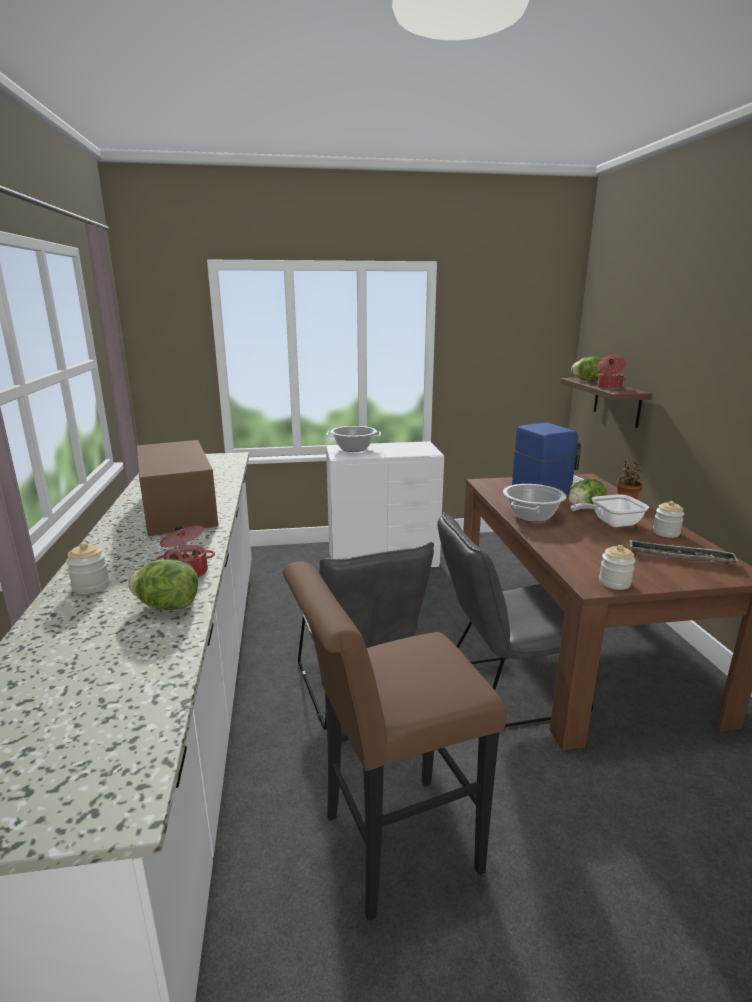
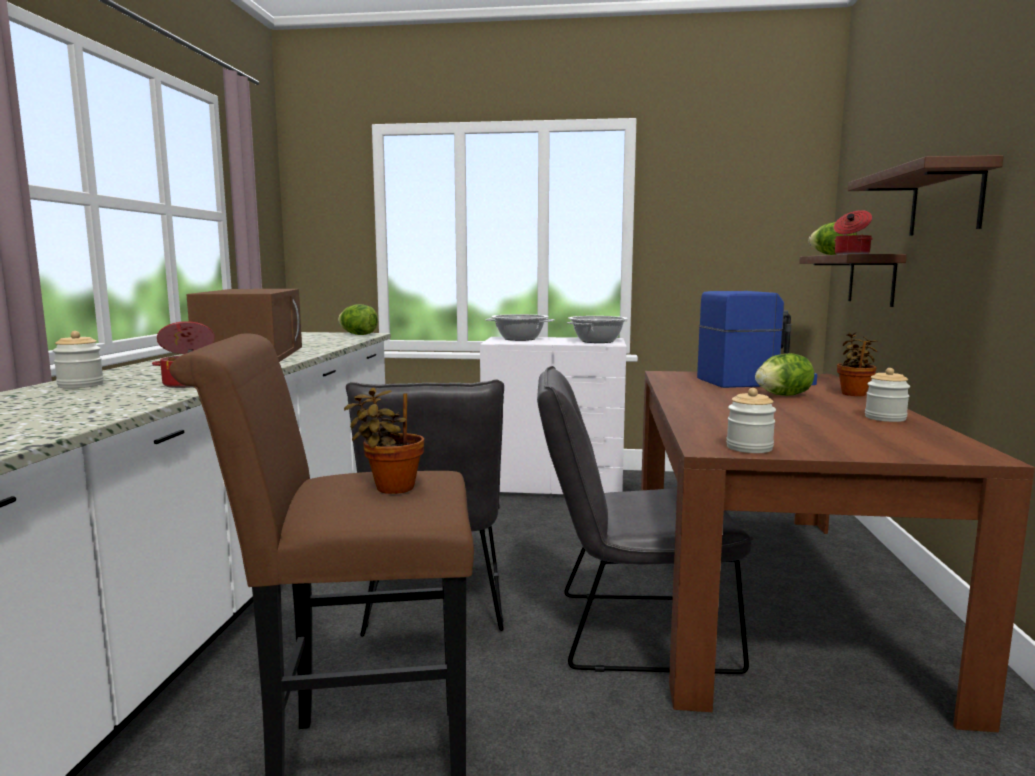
camera: 15 degrees right, 10 degrees down
(167, 606) = (130, 398): lettuce -> lettuce (358, 334)
(425, 668) = (390, 488): none -> potted plant
(532, 516) = (697, 397): cooking pot -> cooking pot (597, 341)
(610, 523) = (807, 407): frying pan -> none
(679, 557) = (882, 436): tray -> none
(690, 366) = (946, 201): none -> brown shelf

